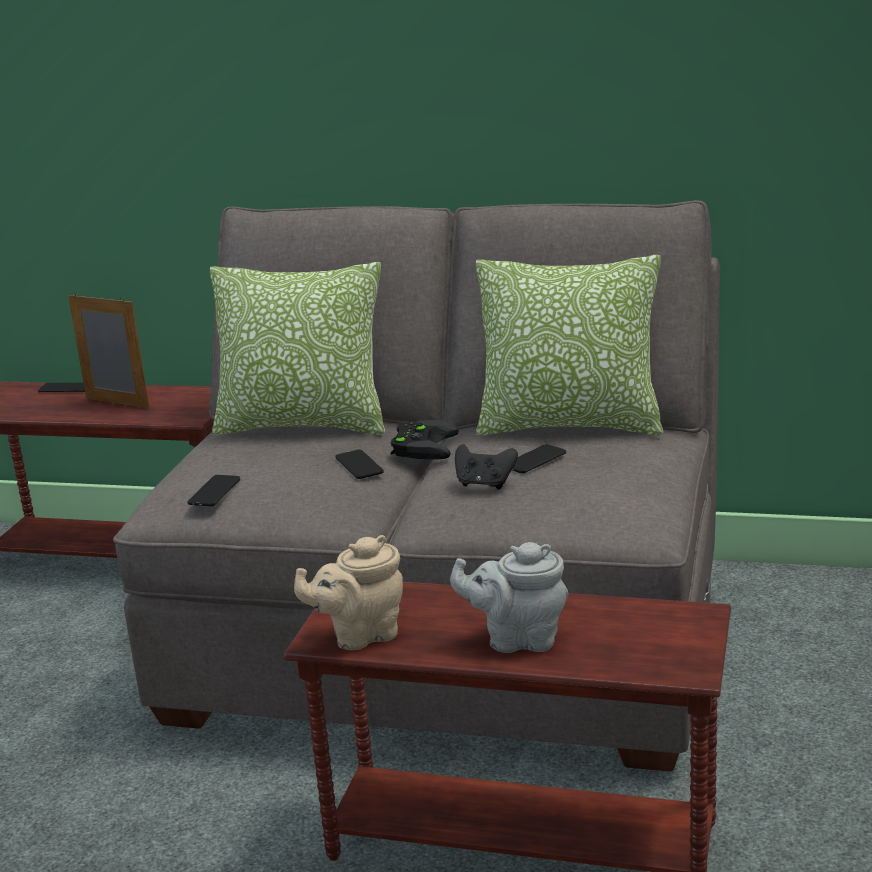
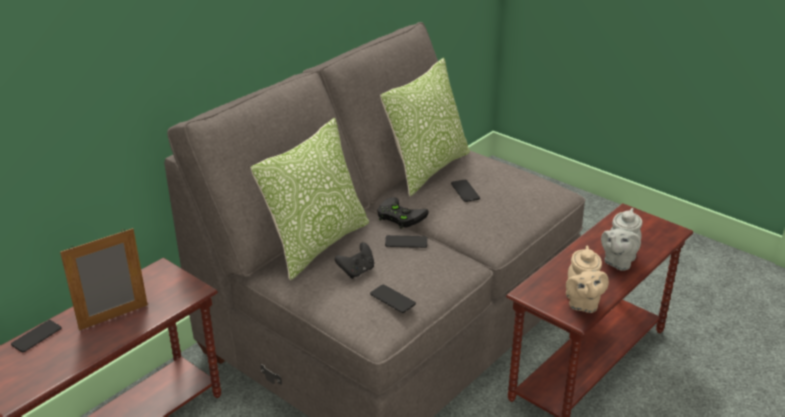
camera: 65 degrees left, 10 degrees up
(484, 484) = (481, 213): black game controller -> black game controller (357, 271)

